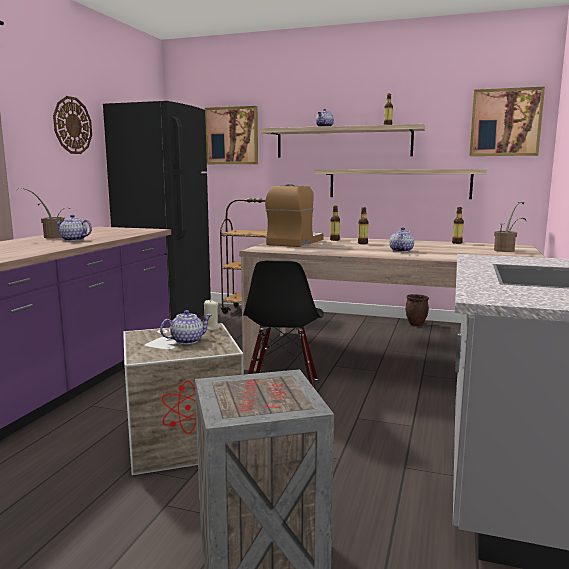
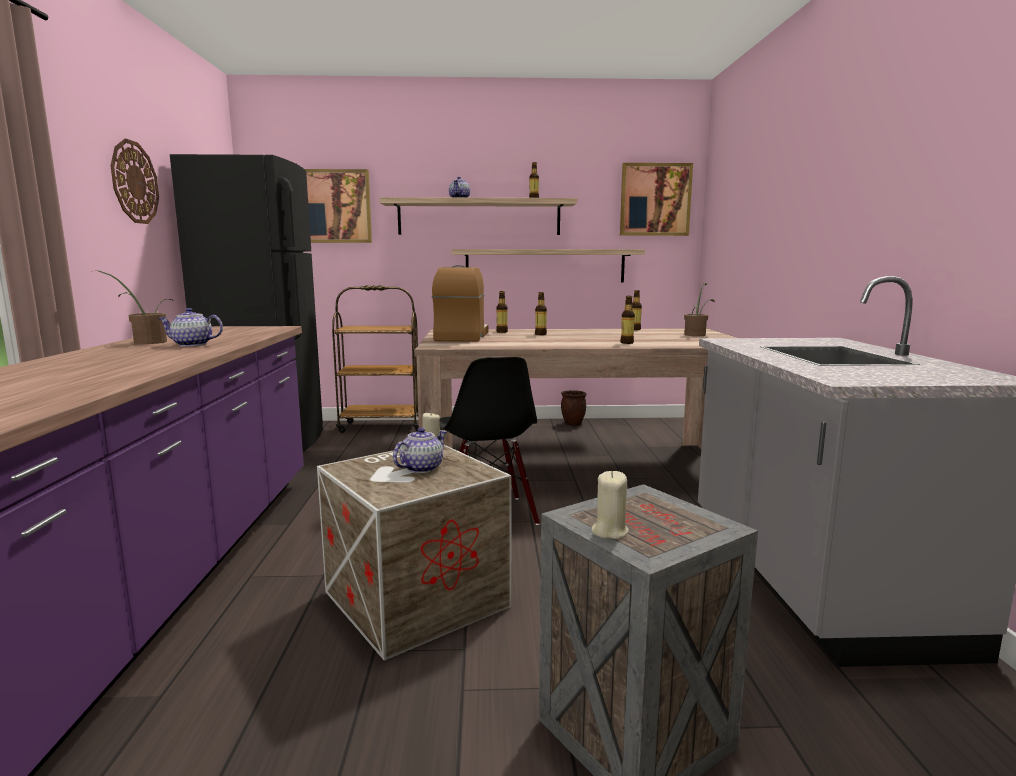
camera: 20 degrees left, 0 degrees up
(221, 397) = (609, 531): none -> beige candle
(400, 251) = (597, 340): teapot -> none
(422, 254) = (627, 343): none -> bottle

